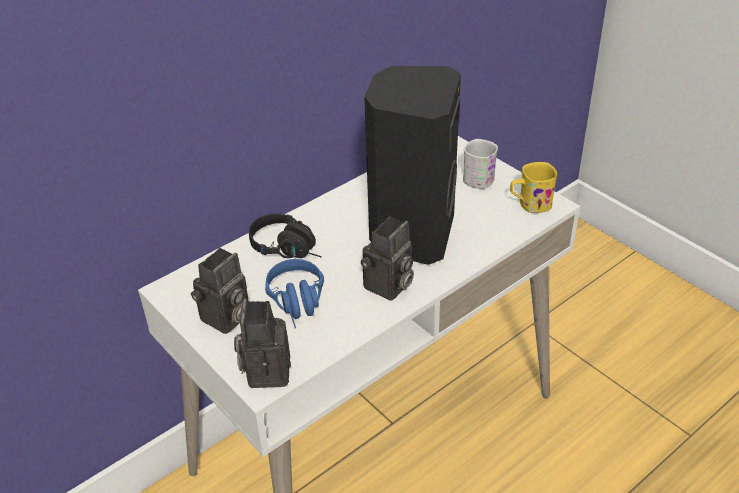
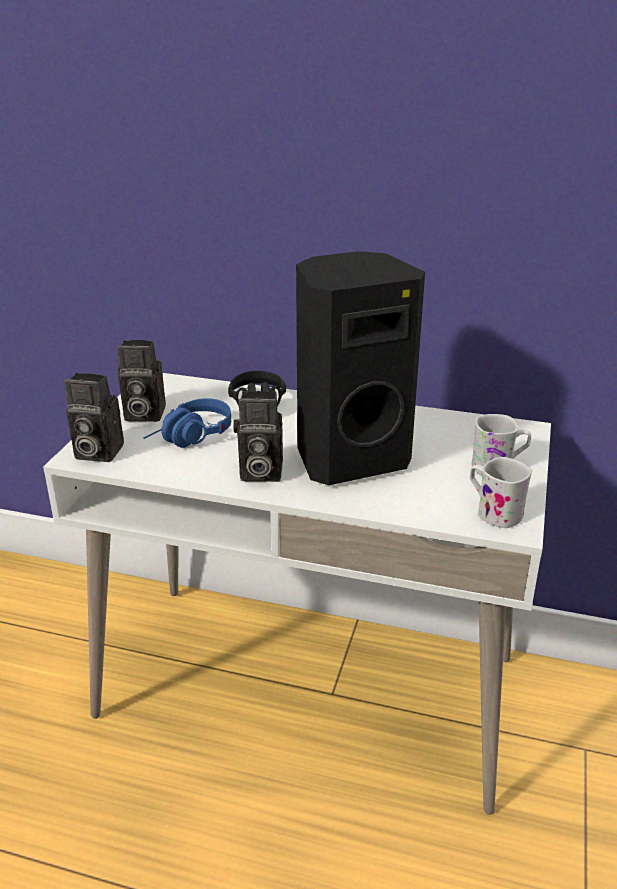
camera: 55 degrees right, 10 degrees down
(266, 370) = (95, 452): camera -> camera turned 135 degrees counterclockwise
(529, 205) = (493, 512): yellow mug -> white mug

